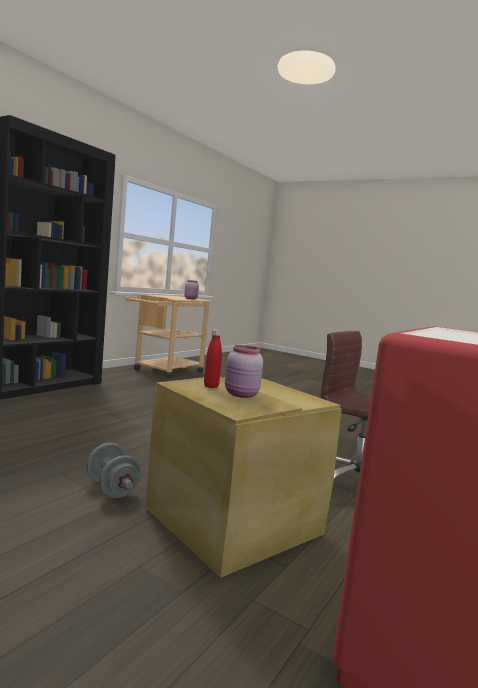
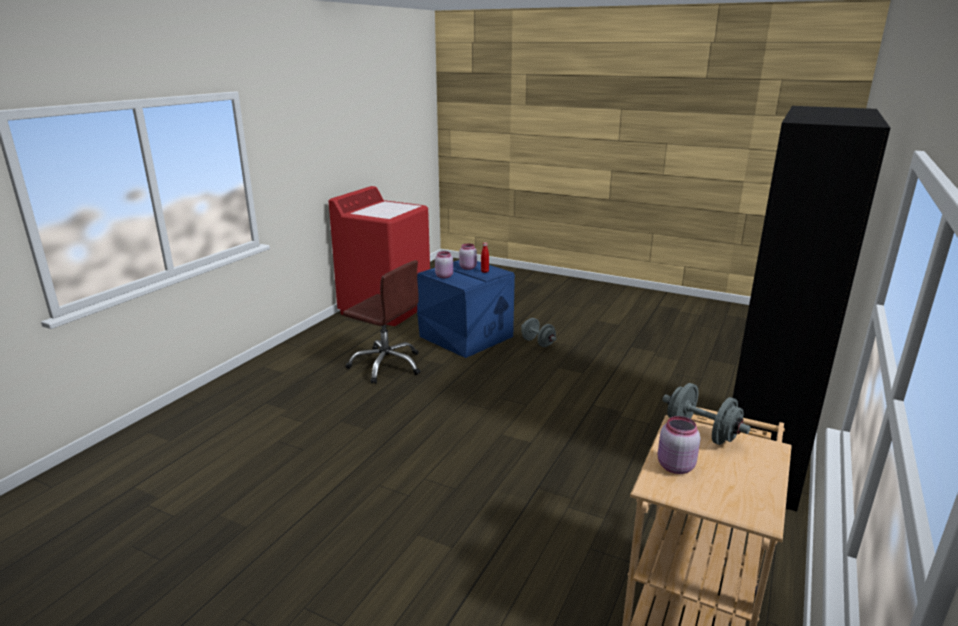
camera: 175 degrees right, 15 degrees up
(170, 297) = (701, 433): none -> grey dumbbell
(233, 519) = (466, 337): beige storage box -> blue storage box
(287, 392) = (444, 276): none -> pink jar

